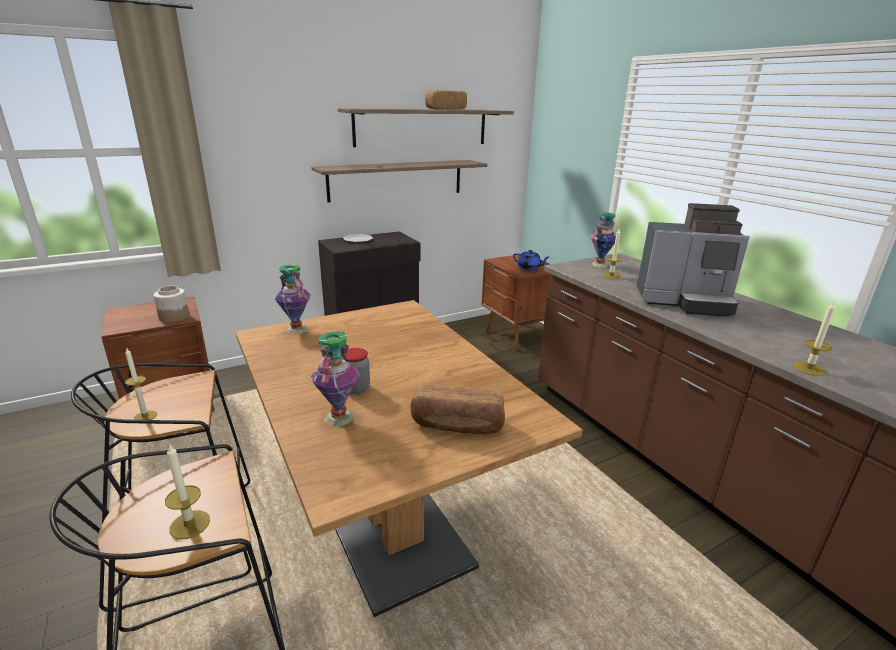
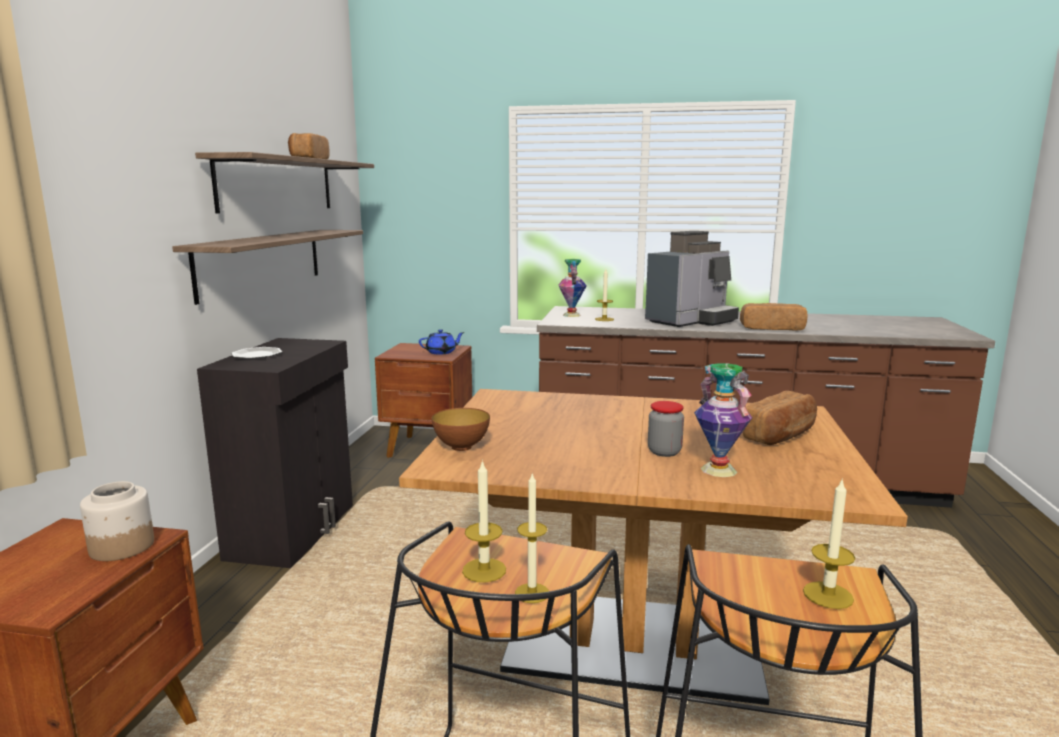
camera: 50 degrees left, 10 degrees down
(296, 329) = (461, 447): vase -> bowl
(742, 338) = (772, 328): none -> bread
(809, 369) = (832, 331): candle -> candle (484, 570)

